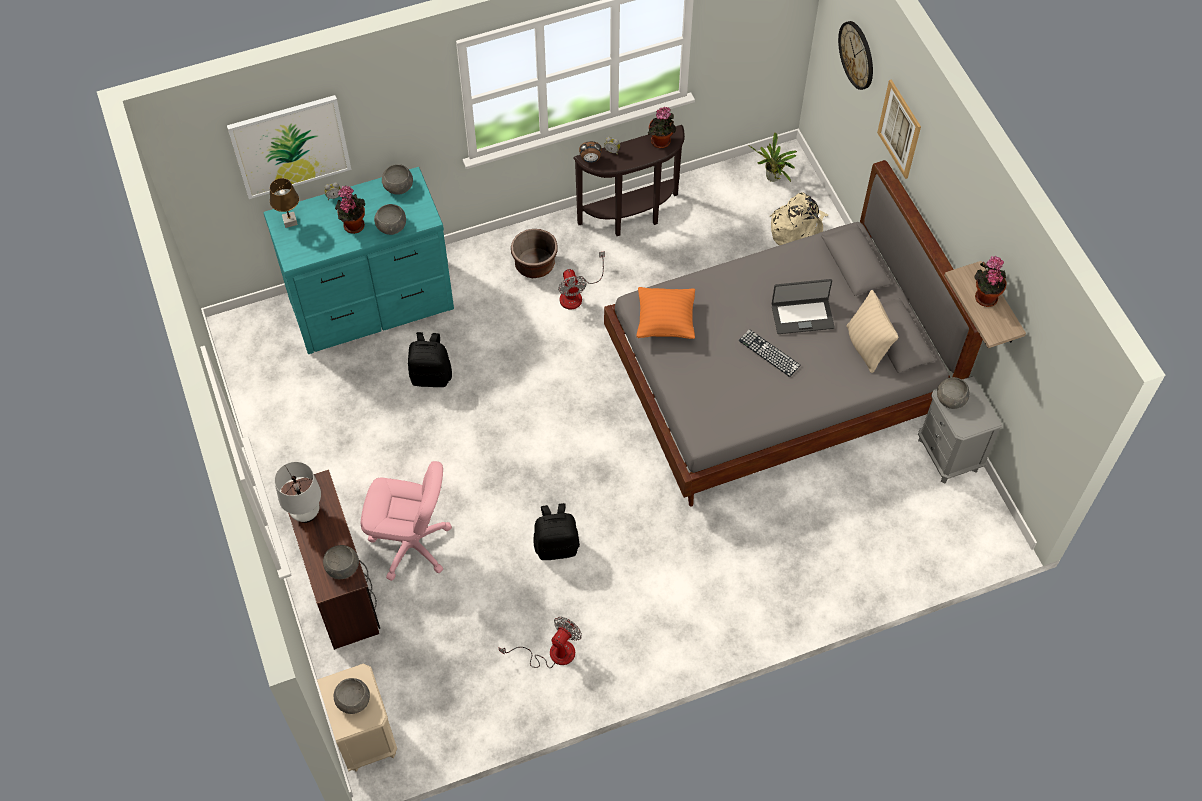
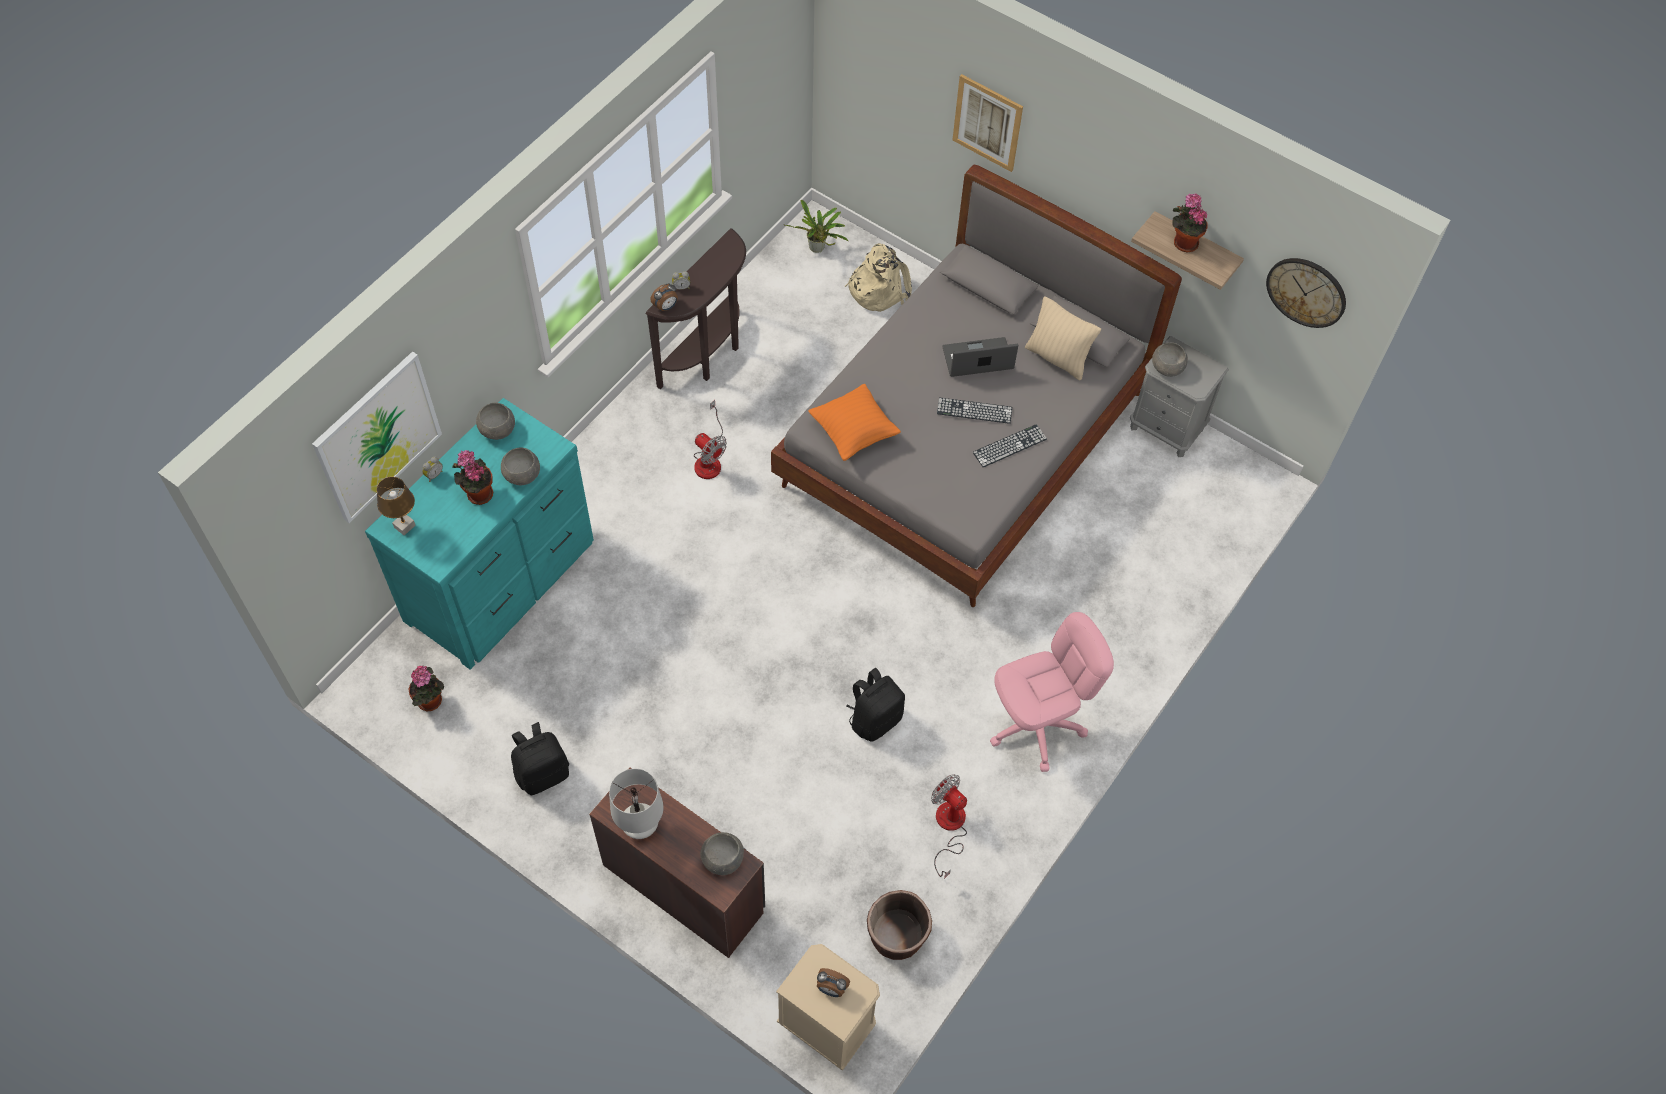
camera: 35 degrees left, 0 degrees up
(353, 700) = (831, 988): grey bowl -> alarm clock
(411, 545) = (729, 803): pink office chair -> pink office chair (1036, 726)
(431, 375) = (621, 620): black backpack -> black backpack (543, 773)
(535, 265) = (645, 451): brown planter -> brown planter (897, 935)
(552, 653) = (949, 827): fan -> fan turned 45 degrees counterclockwise
(661, 143) = (724, 255): potted plant -> potted plant (431, 702)
(776, 393) = (1009, 446): none -> keyboard
(802, 316) = (978, 359): laptop -> laptop turned 150 degrees counterclockwise
(857, 55) = (896, 69): wall clock -> wall clock (1306, 291)

